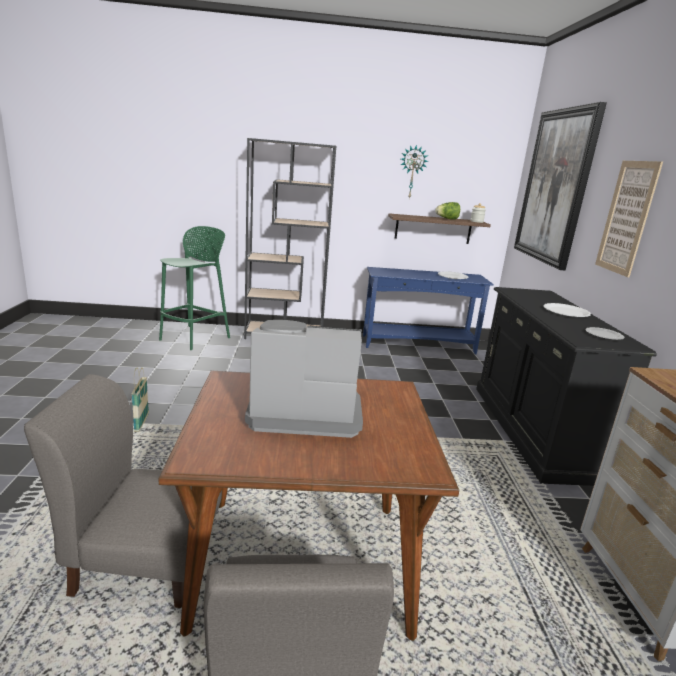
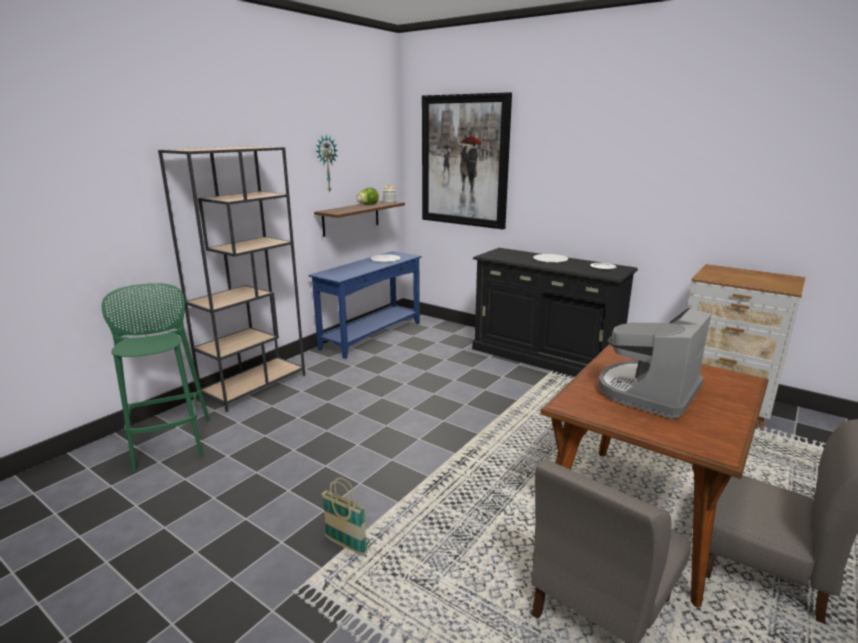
camera: 50 degrees left, 0 degrees up
(626, 218) = (568, 181): picture -> none

